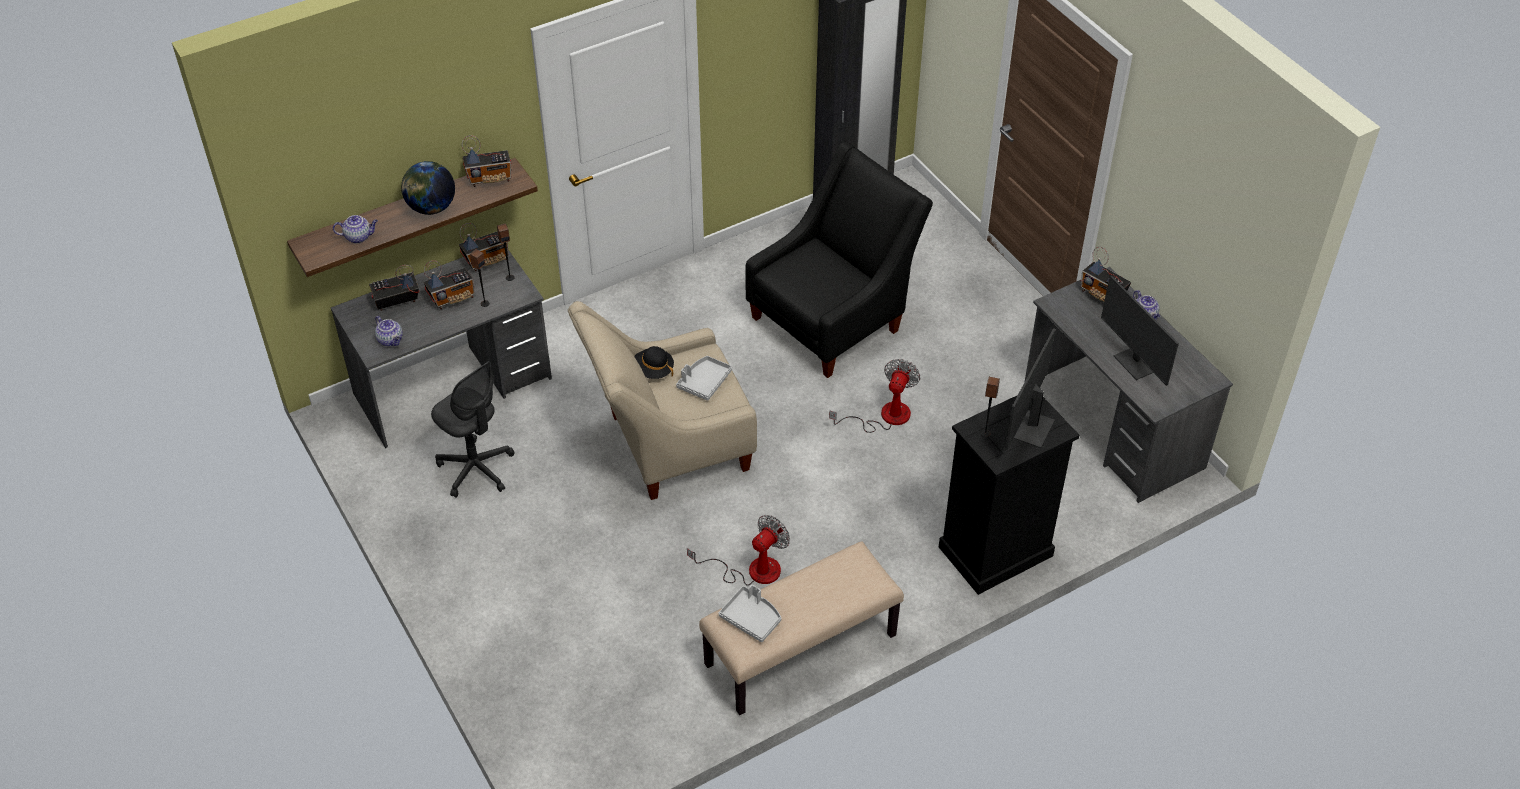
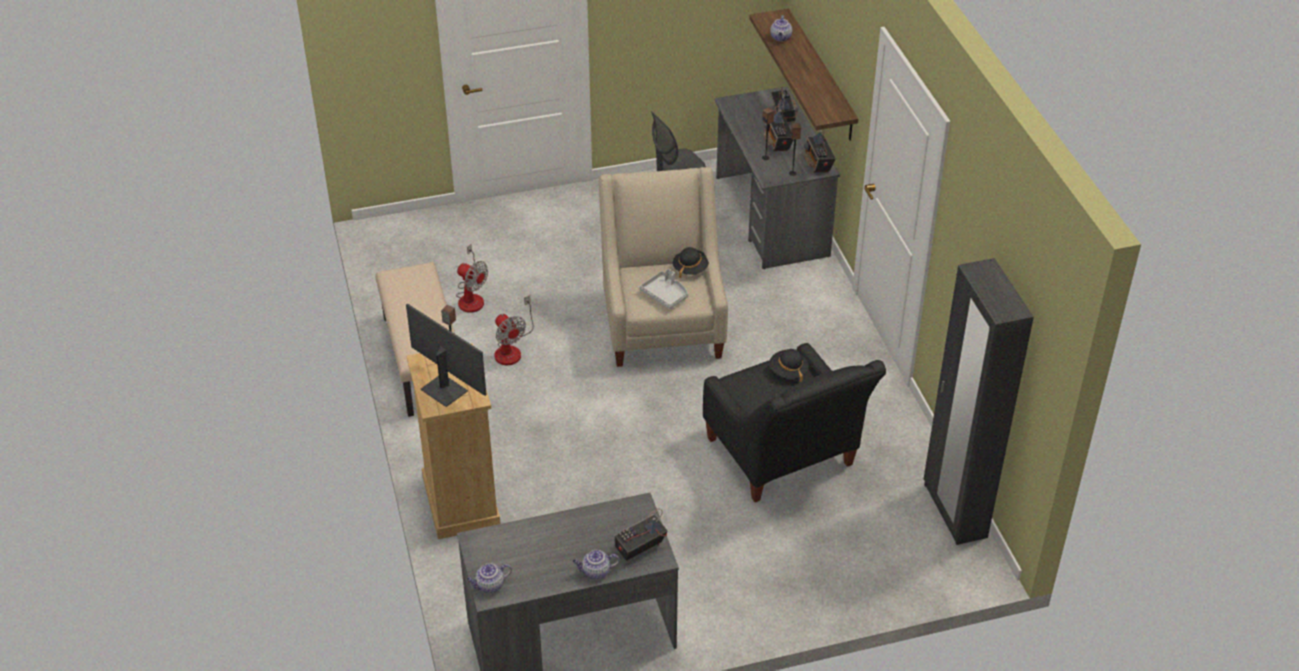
camera: 105 degrees right, 5 degrees down
(391, 340) = (740, 110): teapot -> teapot (489, 586)
(431, 208) = (804, 72): globe -> none
(490, 178) = (833, 103): radio -> none
(751, 618) = (415, 281): grey tray -> none
(788, 272) = (788, 371): none -> black hat
(884, 416) = (645, 466): fan -> fan (471, 297)
(995, 552) = (460, 501): black dresser -> beige dresser
(1136, 363) = (535, 543): monitor -> none

